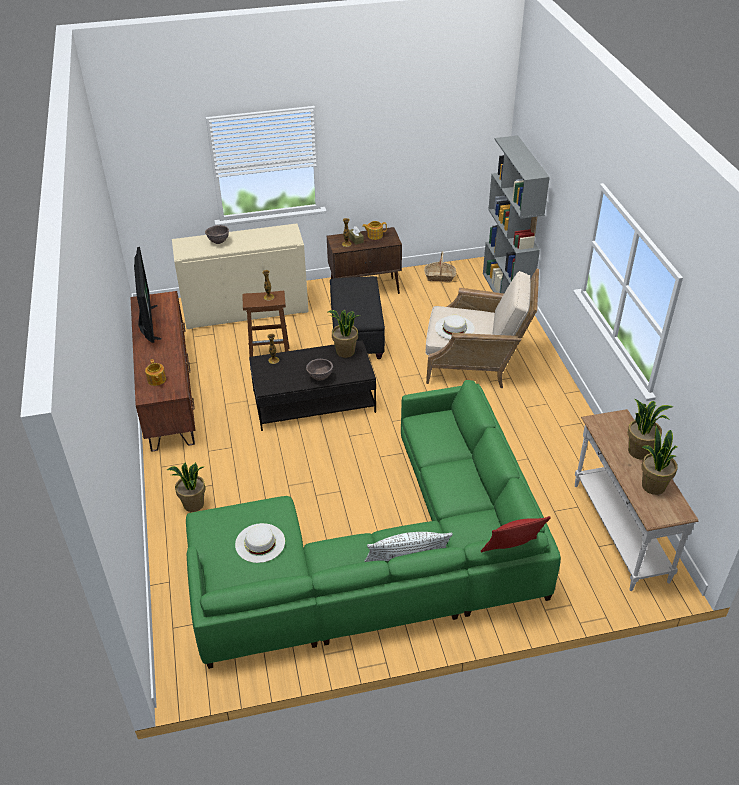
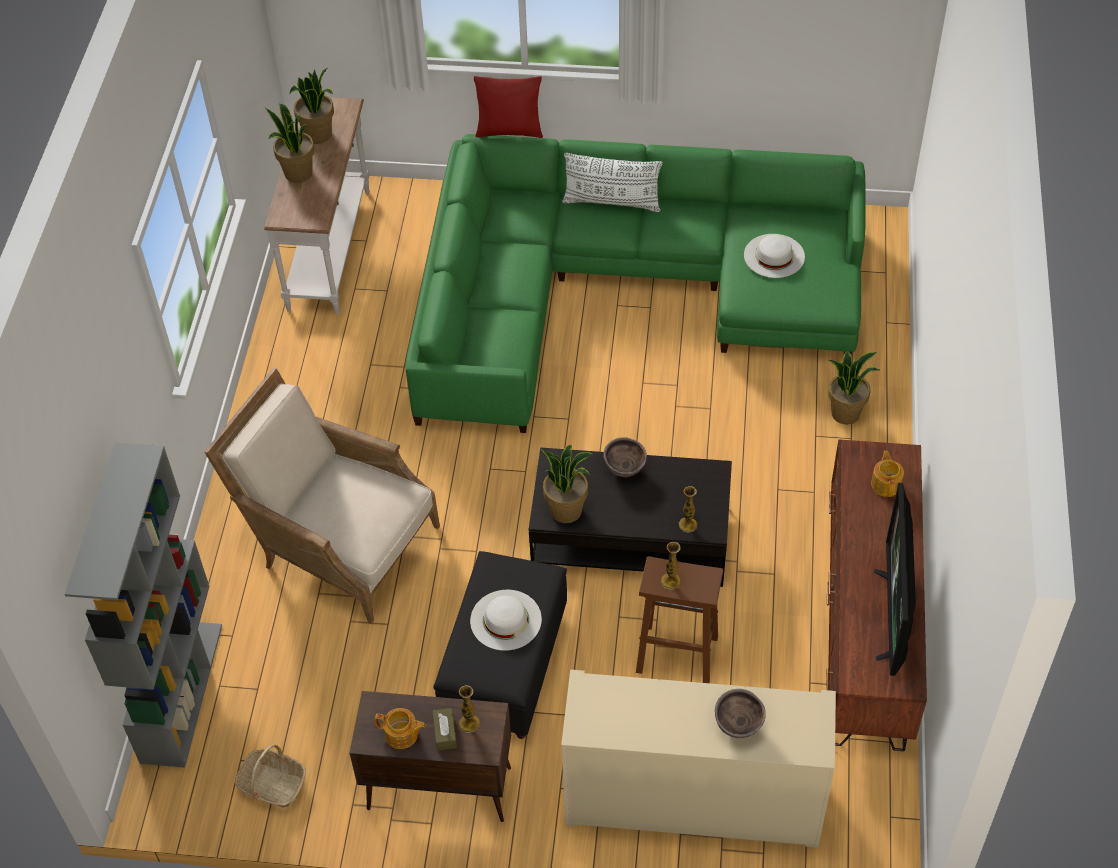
camera: 160 degrees left, 10 degrees up
(454, 328) = (371, 499): white hat -> white hat (506, 620)

